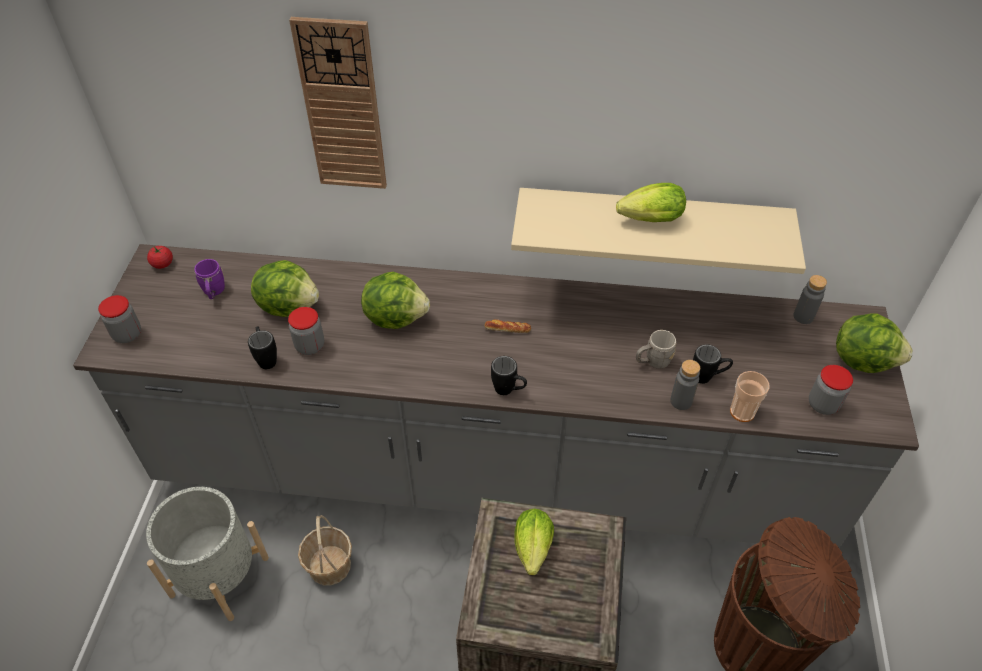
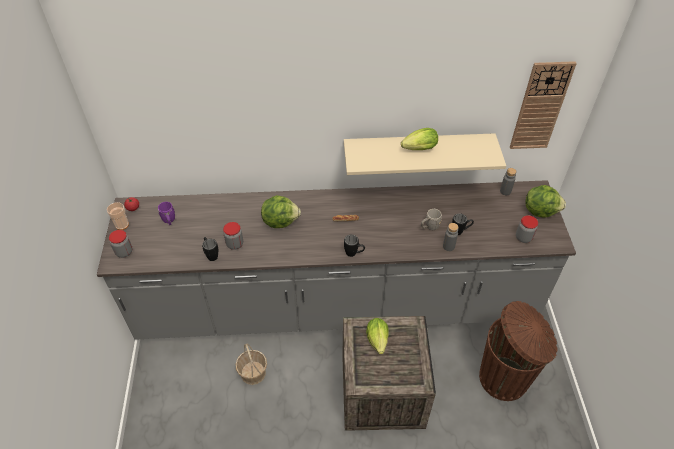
camera: 10 degrees left, 0 degrees up
(219, 576) = (188, 390): grey planter -> none
(289, 305) = (216, 222): lettuce -> none
(342, 107) = (241, 106): wall clock -> wall clock (540, 106)
(742, 412) = (482, 247): cup -> cup (122, 225)

